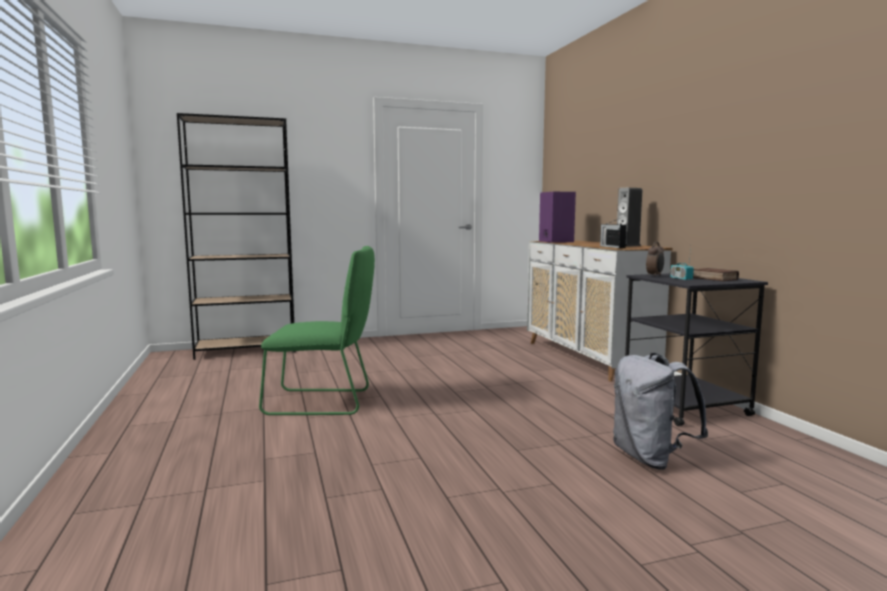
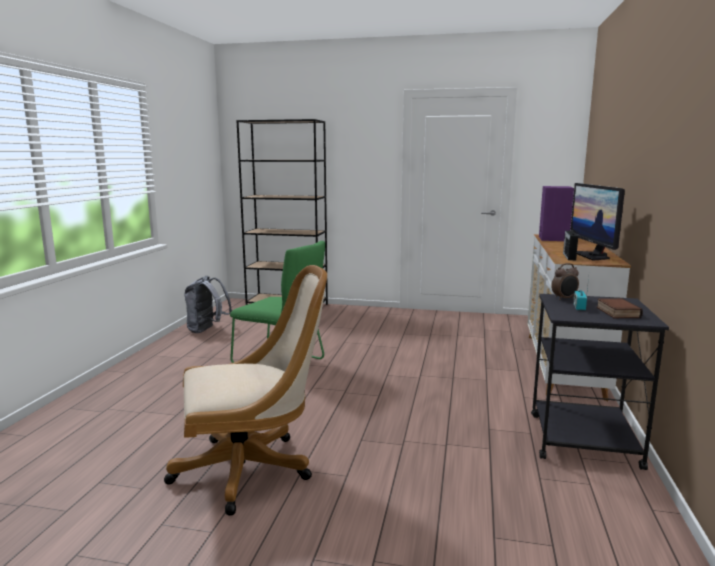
camera: 30 degrees right, 5 degrees up
(447, 505) = (252, 468): none -> office chair
(627, 245) = (593, 256): speaker -> monitor
(650, 458) = (460, 481): grey backpack -> grey backpack (207, 330)

